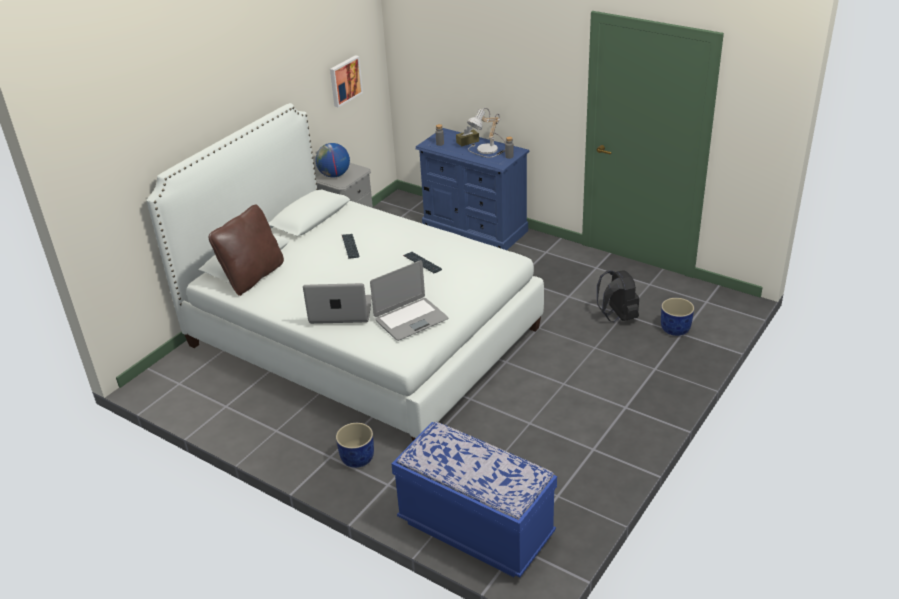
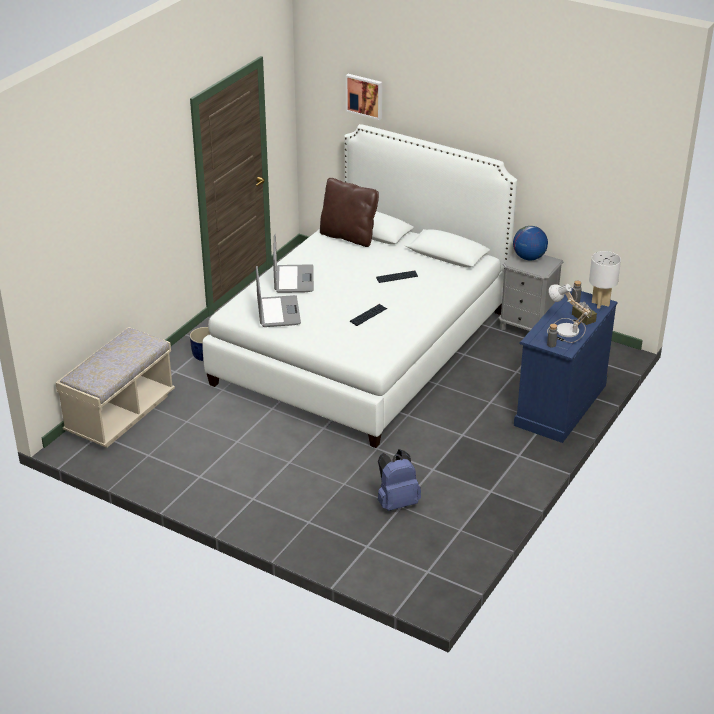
camera: 85 degrees right, 0 degrees up
(344, 80) = (590, 193): picture -> picture (365, 96)
(411, 319) = (278, 312): laptop -> laptop turned 150 degrees counterclockwise
(446, 134) = (600, 304): none -> white table lamp
(475, 529) = (120, 414): blue bench -> beige bench
(617, 316) = (396, 502): black backpack -> blue backpack
(675, 329) = (375, 542): blue planter -> none

